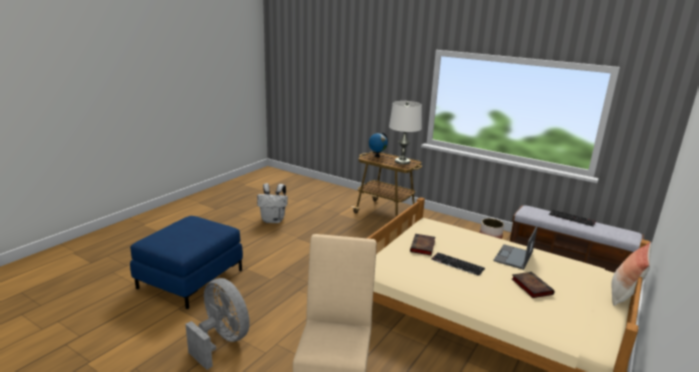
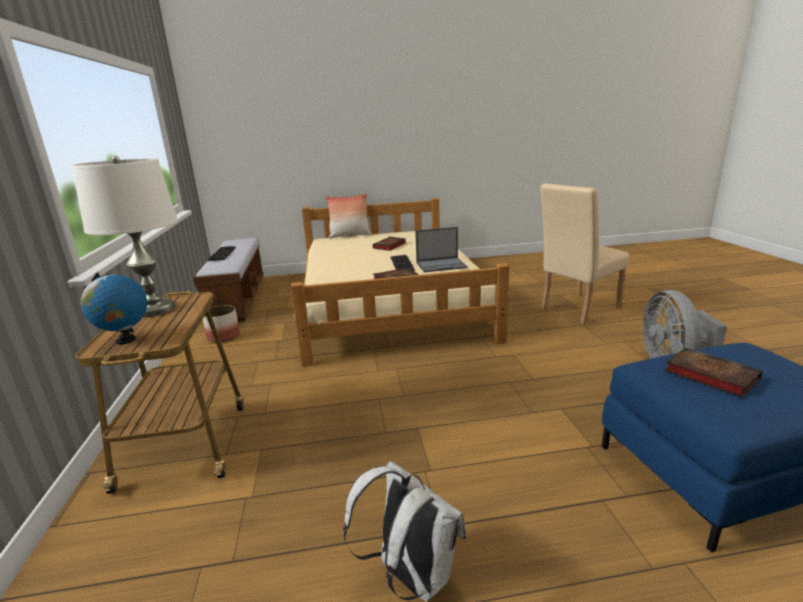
camera: 130 degrees left, 0 degrees up
(200, 229) = (708, 375): none -> book
(513, 257) = (349, 256): laptop -> laptop (441, 265)

